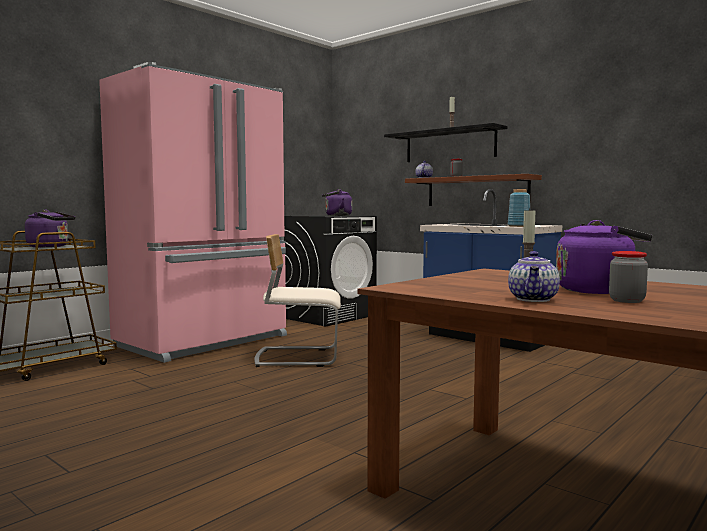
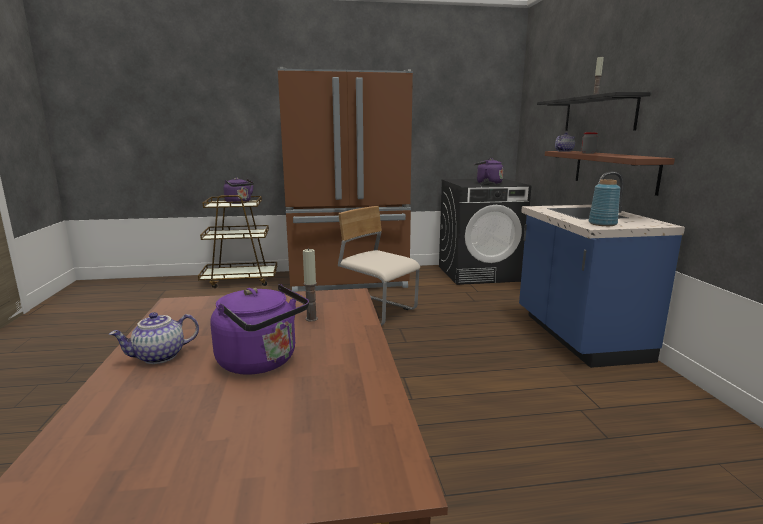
camera: 40 degrees right, 10 degrees up
(205, 341) = (349, 280): pink fridge -> brown fridge
(627, 300) = (197, 390): jar -> none

